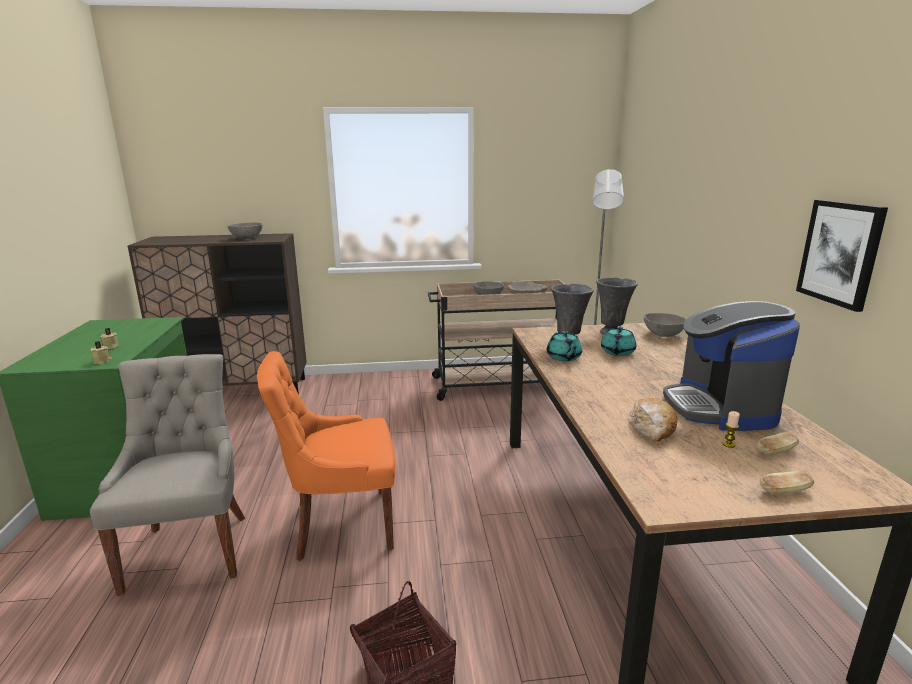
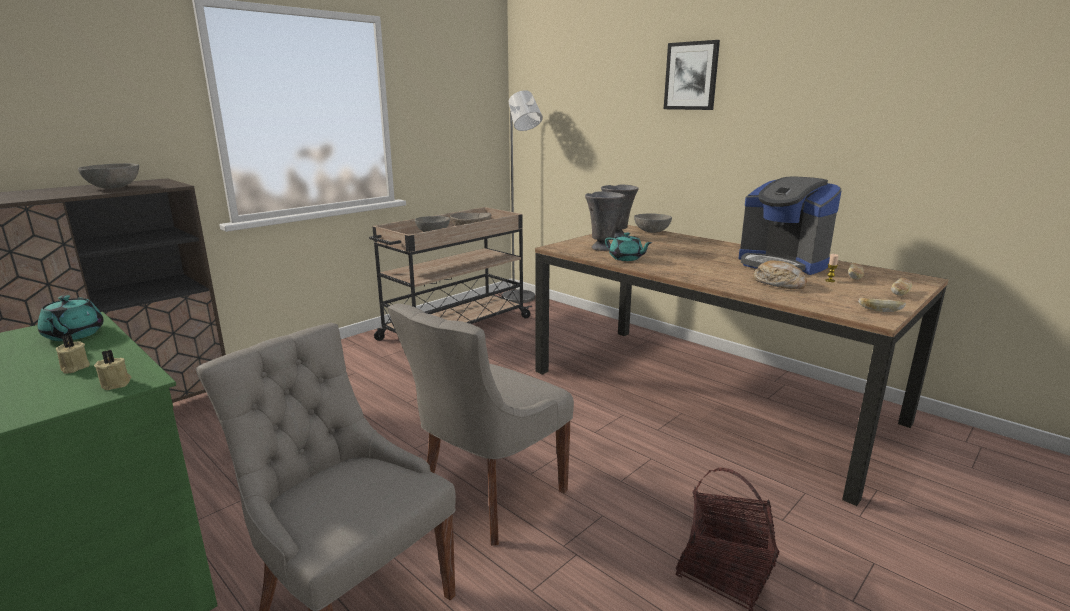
camera: 40 degrees left, 0 degrees up
(340, 524) = (488, 496): orange chair -> grey chair
(617, 352) = (651, 248): turquoise teapot -> turquoise teapot (73, 335)
(690, 499) = (879, 311): none -> bread
(840, 253) = (814, 137): picture -> picture (691, 76)

